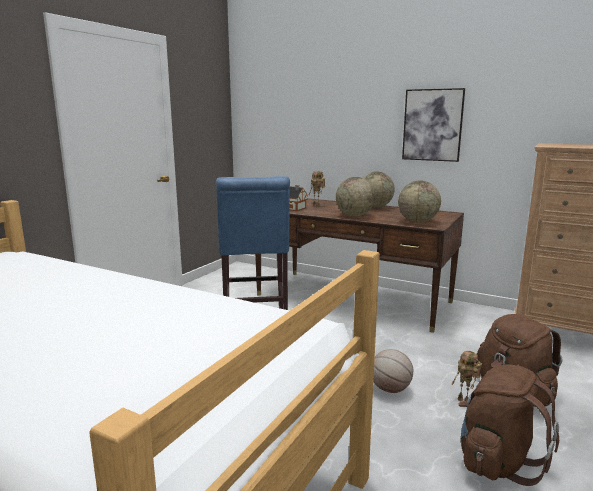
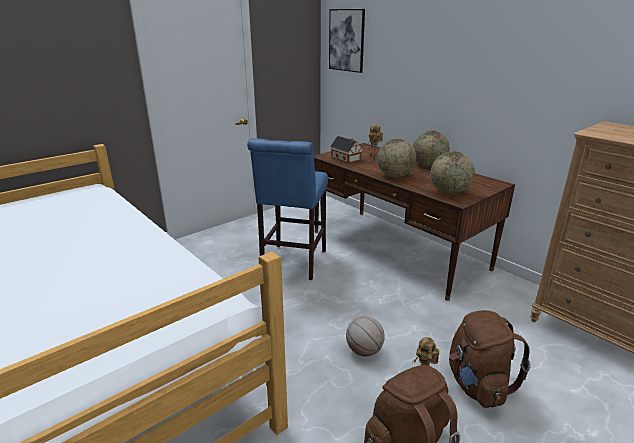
camera: 20 degrees right, 10 degrees up
(432, 125) = (495, 87): picture -> picture (346, 40)

